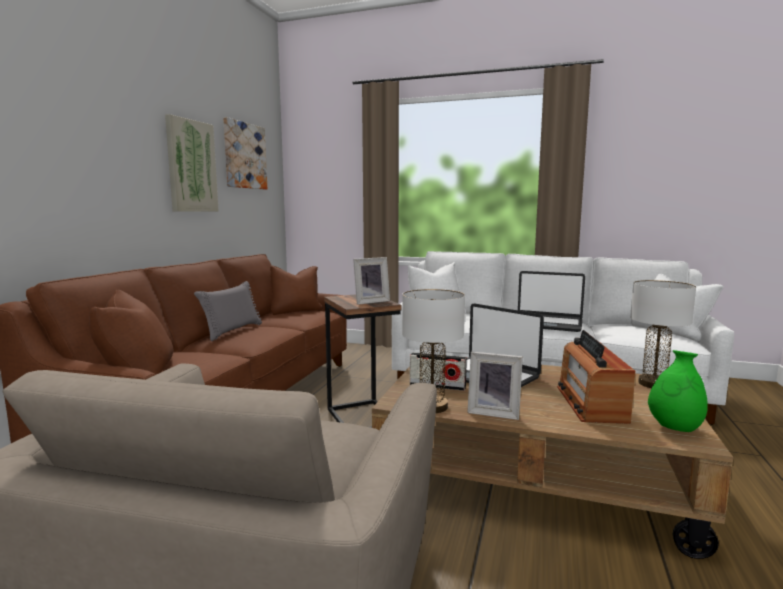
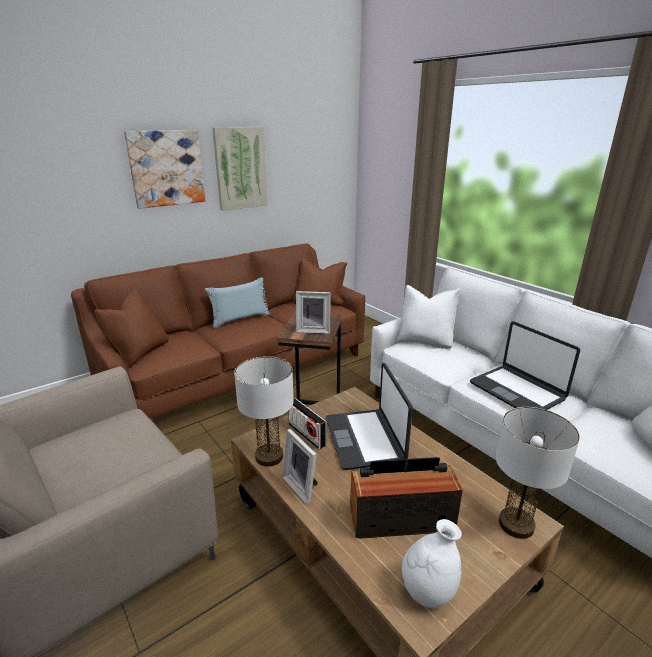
camera: 35 degrees right, 15 degrees up
(232, 331) = (240, 319): grey pillow -> blue pillow
(244, 156) = (304, 147): picture -> picture (166, 168)
(590, 403) = (401, 517): radio -> radio turned 45 degrees clockwise
(674, 428) = (428, 592): green vase -> white vase

